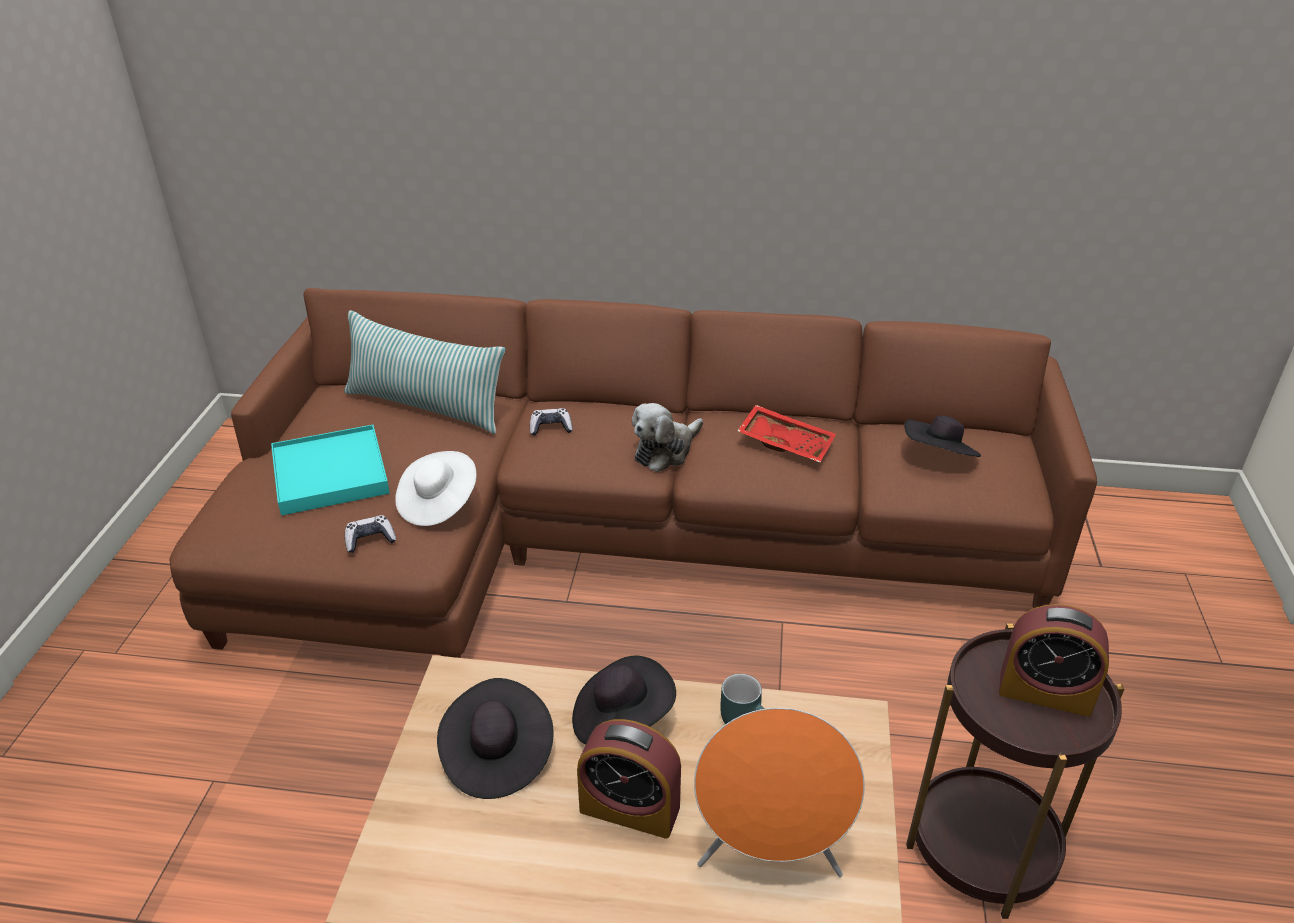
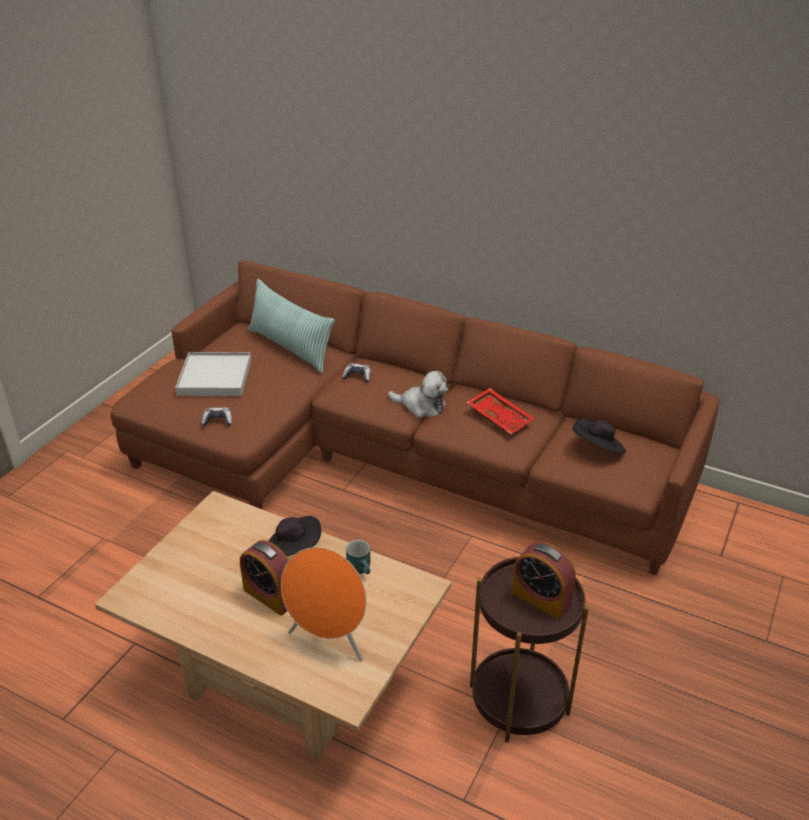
camera: 20 degrees right, 0 degrees up
(330, 474) = (214, 377): turquoise tray -> white tray
(438, 503) = (266, 408): white hat -> none
(496, 755) = (217, 550): black hat -> none
(665, 451) = (421, 406): plush toy -> plush toy turned 135 degrees counterclockwise

